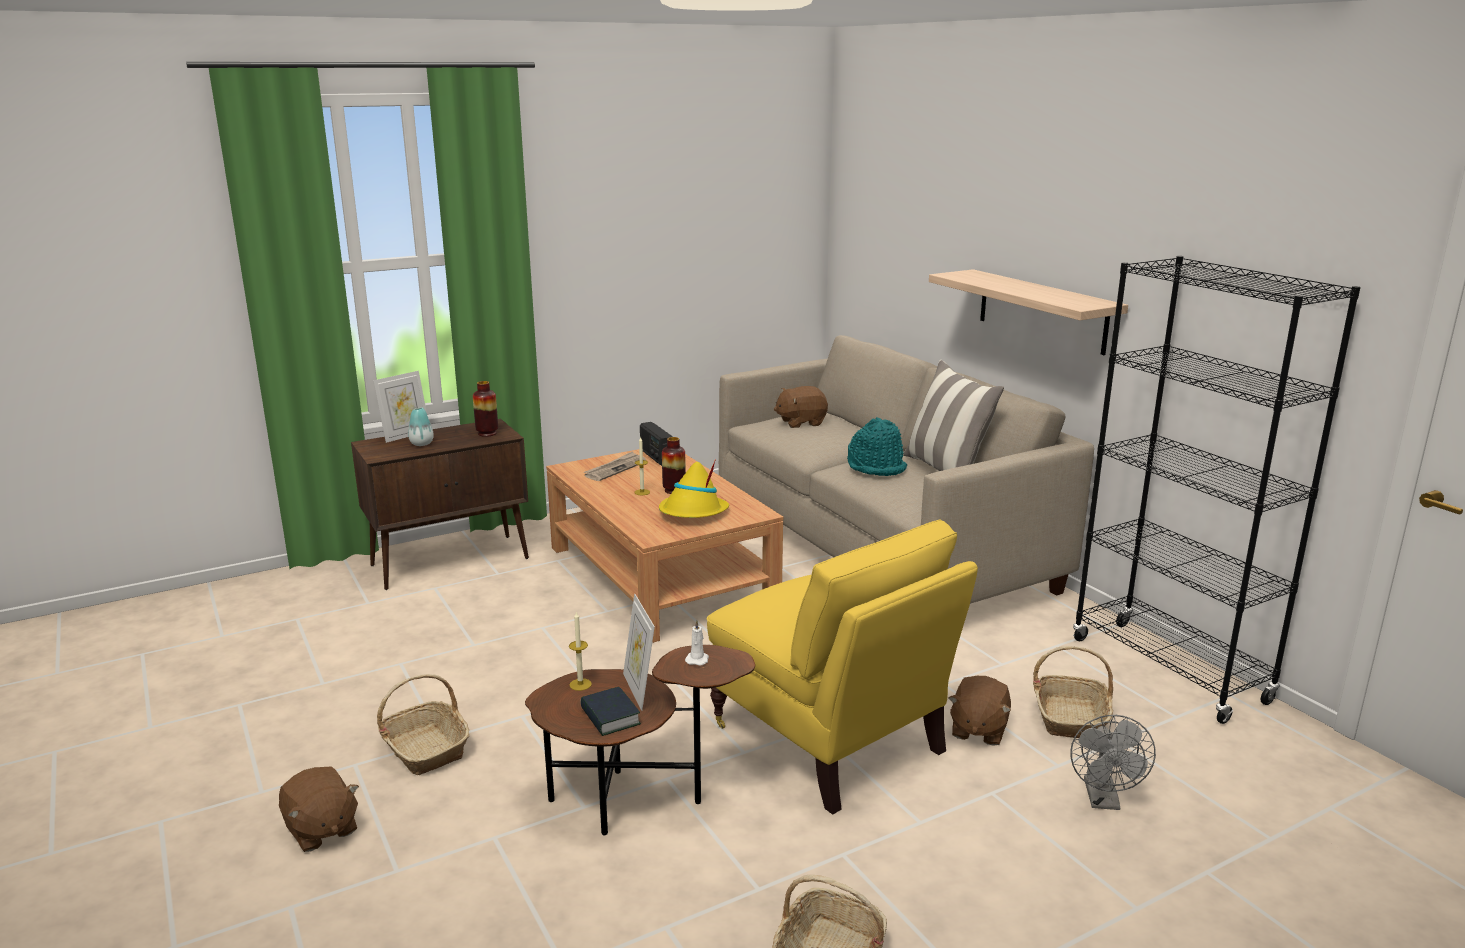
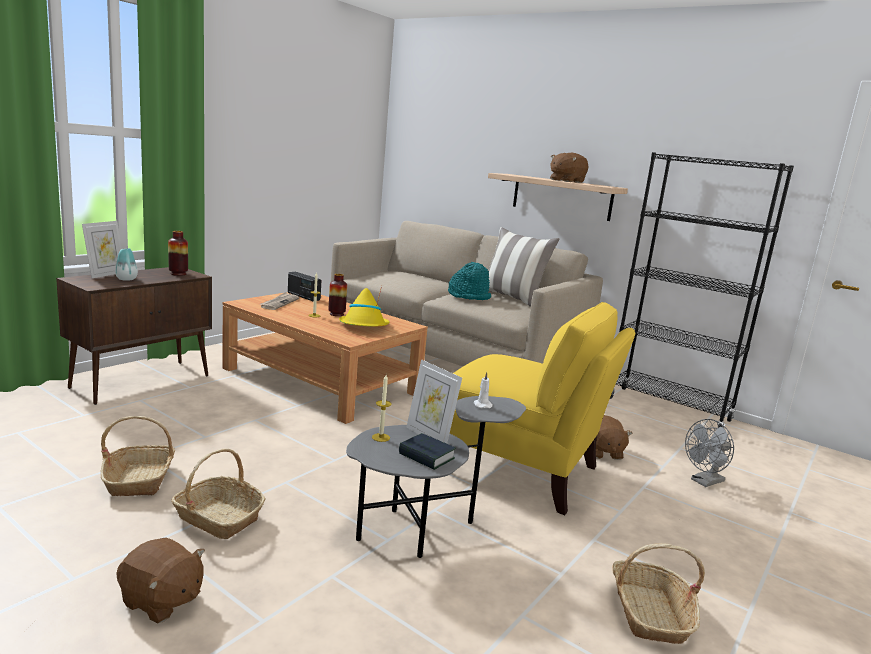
camera: 25 degrees left, 5 degrees down
(633, 801) = (422, 529): brown side table -> grey side table
(801, 422) = (393, 275): brown plush toy -> brown plush toy (566, 181)
(1070, 717) = (644, 439): basket -> basket (140, 479)
(1103, 800) = (704, 482): grey fan -> grey fan turned 75 degrees clockwise

